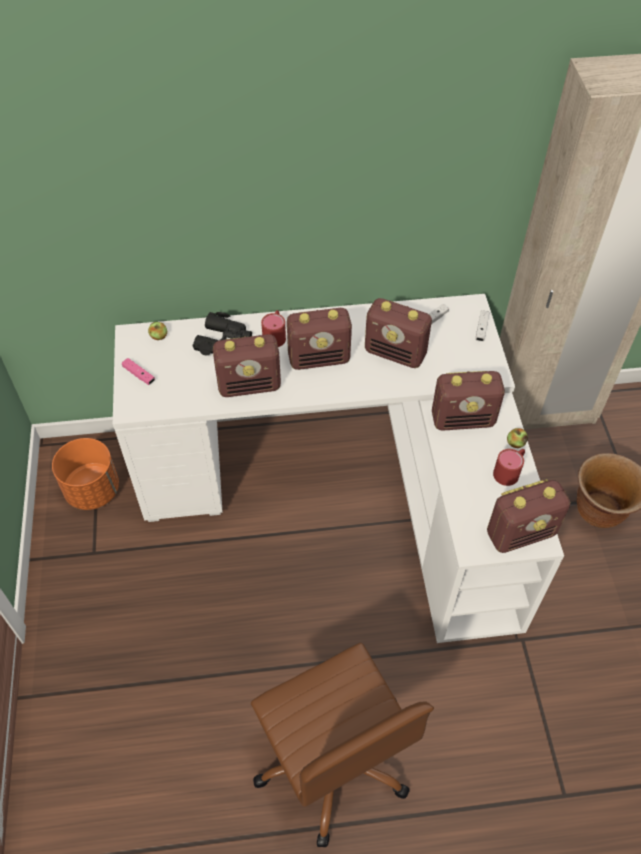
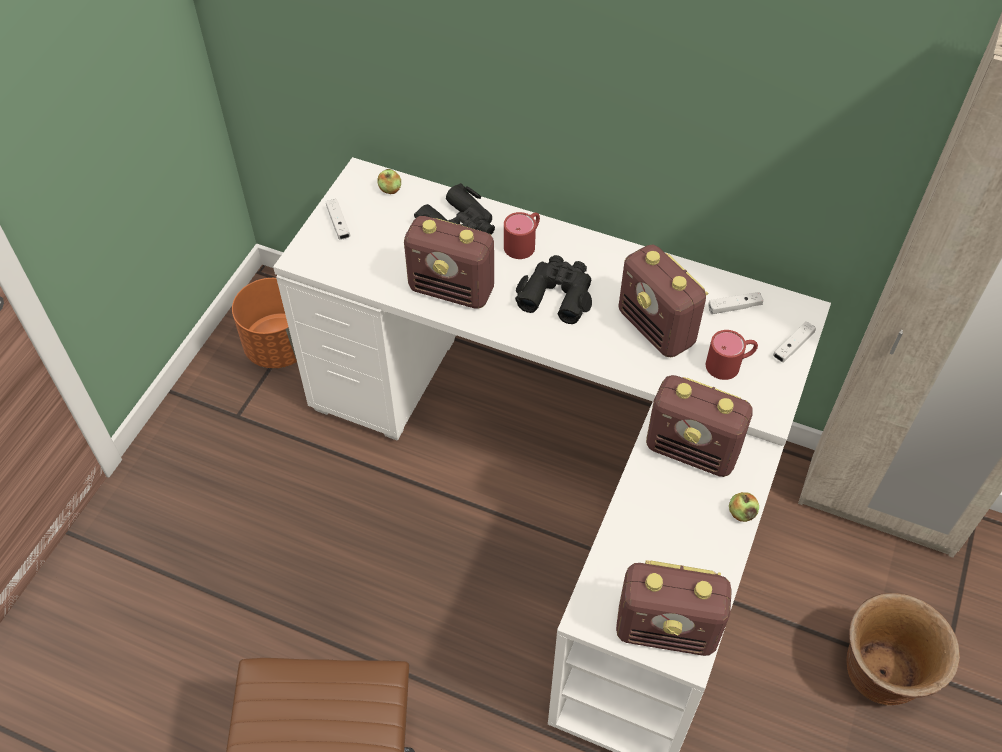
camera: 30 degrees right, 0 degrees up
(139, 375) = (338, 224): pink game controller -> white game controller
(319, 358) = (557, 294): radio -> black binoculars
(509, 471) = (708, 544): red mug -> red mug (730, 364)

